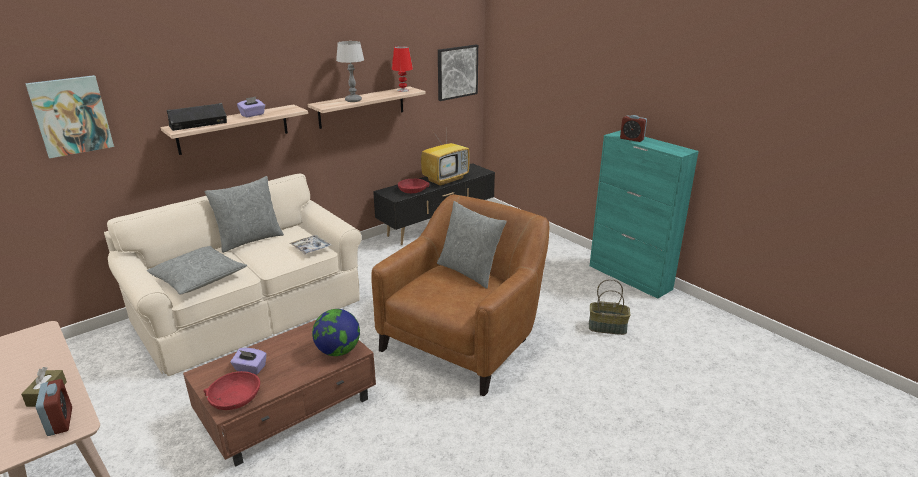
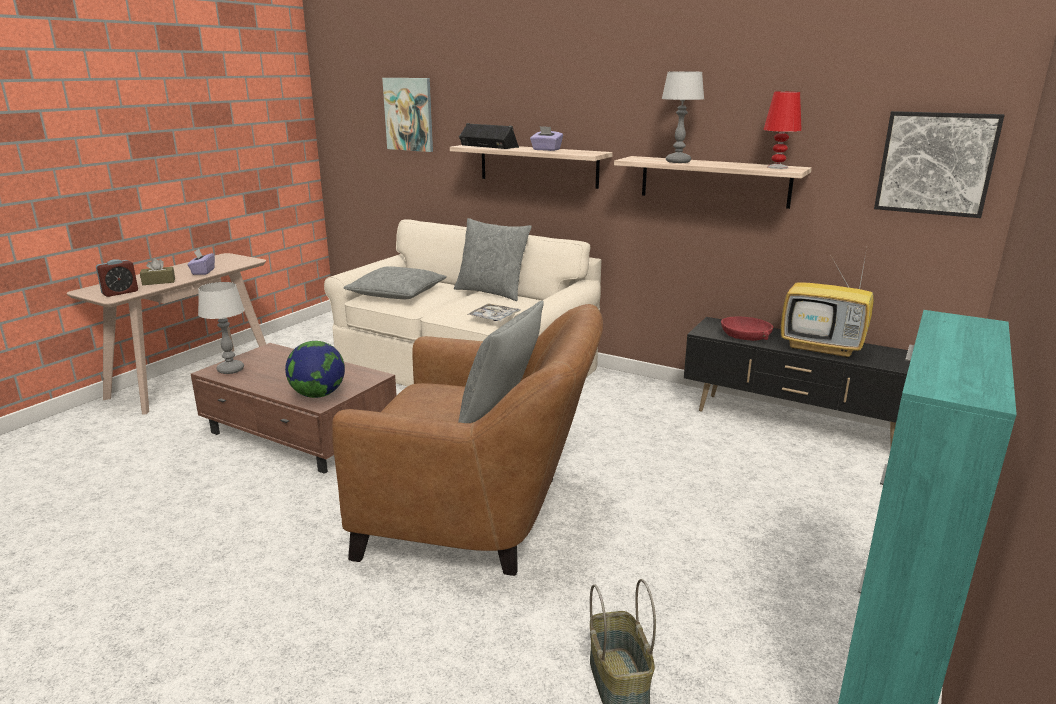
camera: 70 degrees right, 5 degrees down
(234, 398) = (230, 370): red bowl -> table lamp
(250, 368) = (279, 364): purple tissue box -> purple tissue box (203, 272)
(631, 139) = (948, 334): alarm clock -> none

